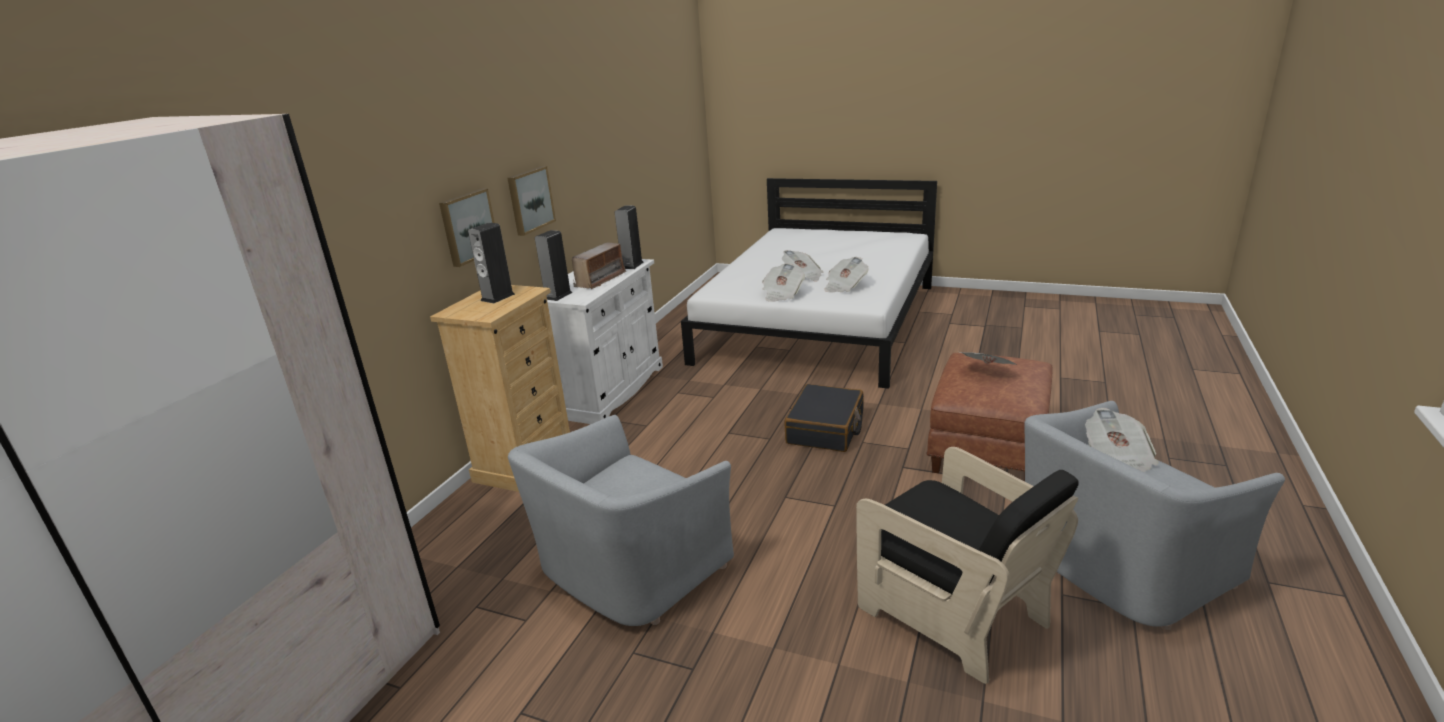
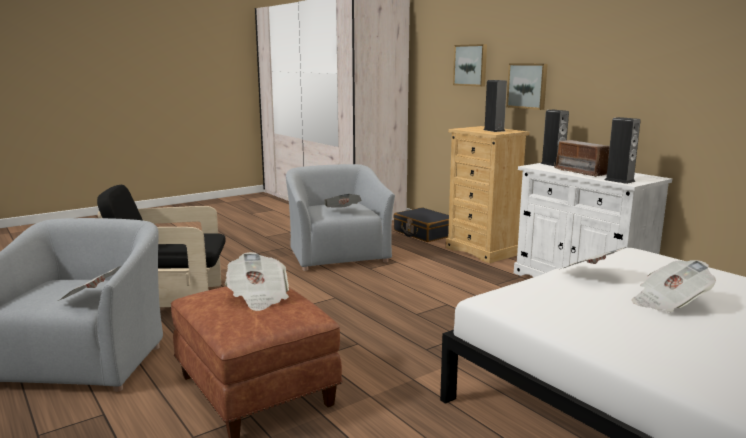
camera: 120 degrees right, 10 degrees down
(529, 200) = (593, 87): picture -> picture (471, 65)
(826, 429) = (400, 337): black suitcase -> black suitcase (424, 233)
(844, 287) = (589, 310): newspaper -> newspaper (342, 211)

